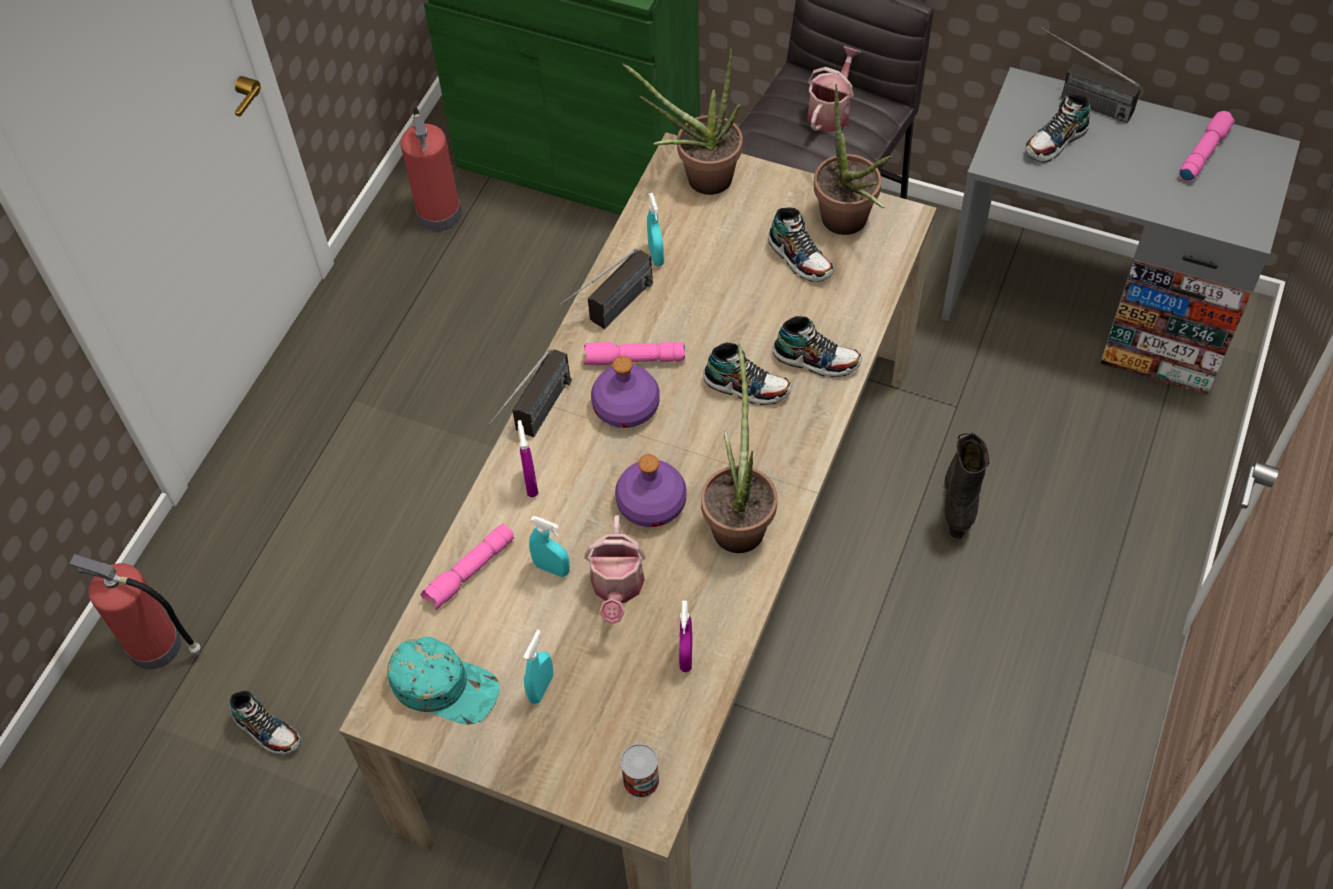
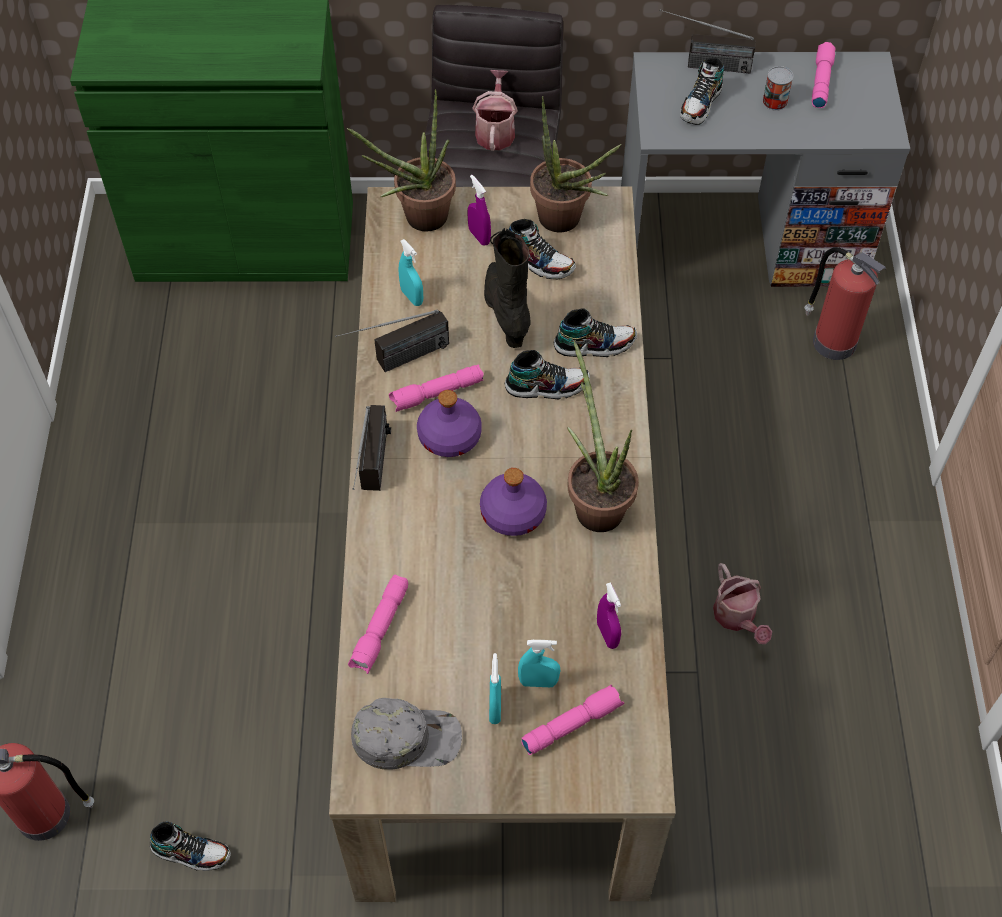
camera: 25 degrees left, 0 degrees up
(438, 212) = (136, 327): fire extinguisher -> fire extinguisher (832, 340)
(444, 685) = (407, 737): turquoise cap -> grey cap
(531, 483) = (397, 532): purple spray bottle -> purple spray bottle (479, 236)
(552, 568) = (453, 600): turquoise spray bottle -> turquoise spray bottle (538, 682)
(608, 730) = (572, 723): none -> pink flashlight
(610, 315) = (396, 361): radio -> radio turned 45 degrees clockwise
(617, 588) = (519, 597): watering can -> watering can (737, 618)
(641, 780) = (621, 755): can -> can (775, 101)
(960, 499) = (710, 435): black boot -> black boot (506, 312)

